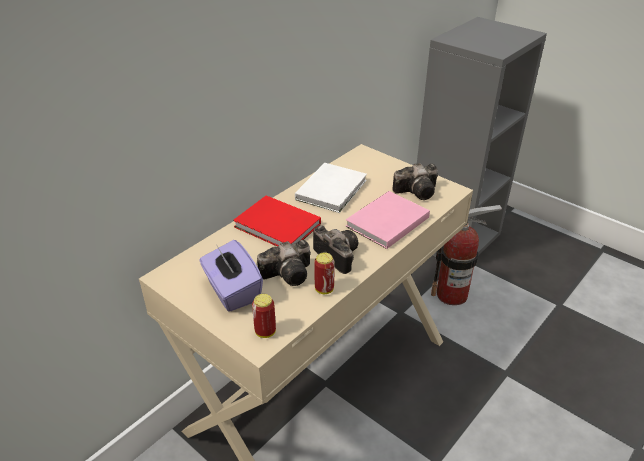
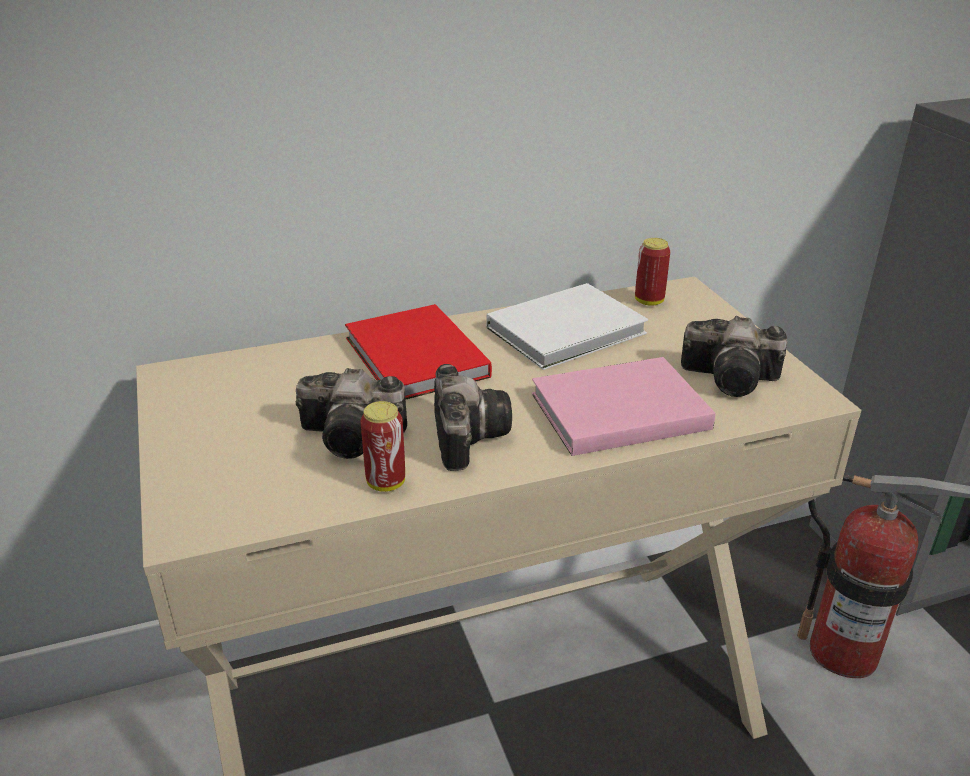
camera: 30 degrees right, 5 degrees down
(232, 291) = (239, 430): purple tissue box -> none
(265, 332) = (216, 513): can -> can (649, 301)

